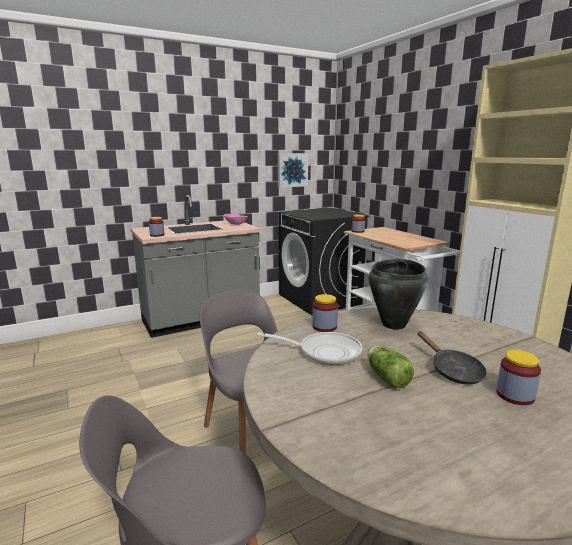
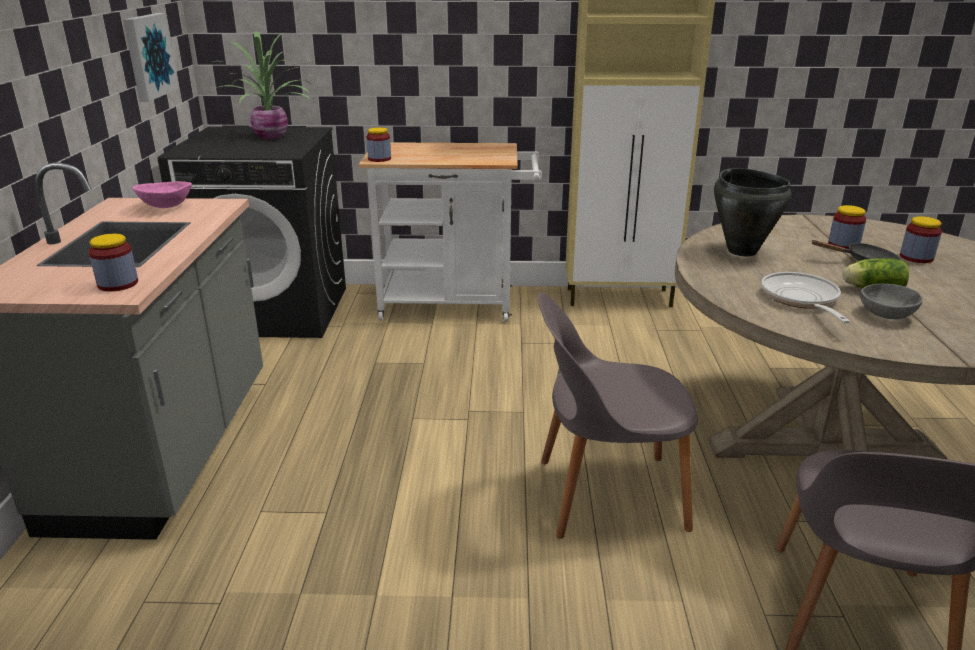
camera: 60 degrees left, 10 degrees up
(324, 327) = (726, 282): jar -> jar (843, 245)
(324, 352) = (801, 300): frying pan -> frying pan turned 45 degrees counterclockwise
(334, 386) = (886, 315): none -> grey bowl
(335, 213) = (273, 136): none -> potted plant

